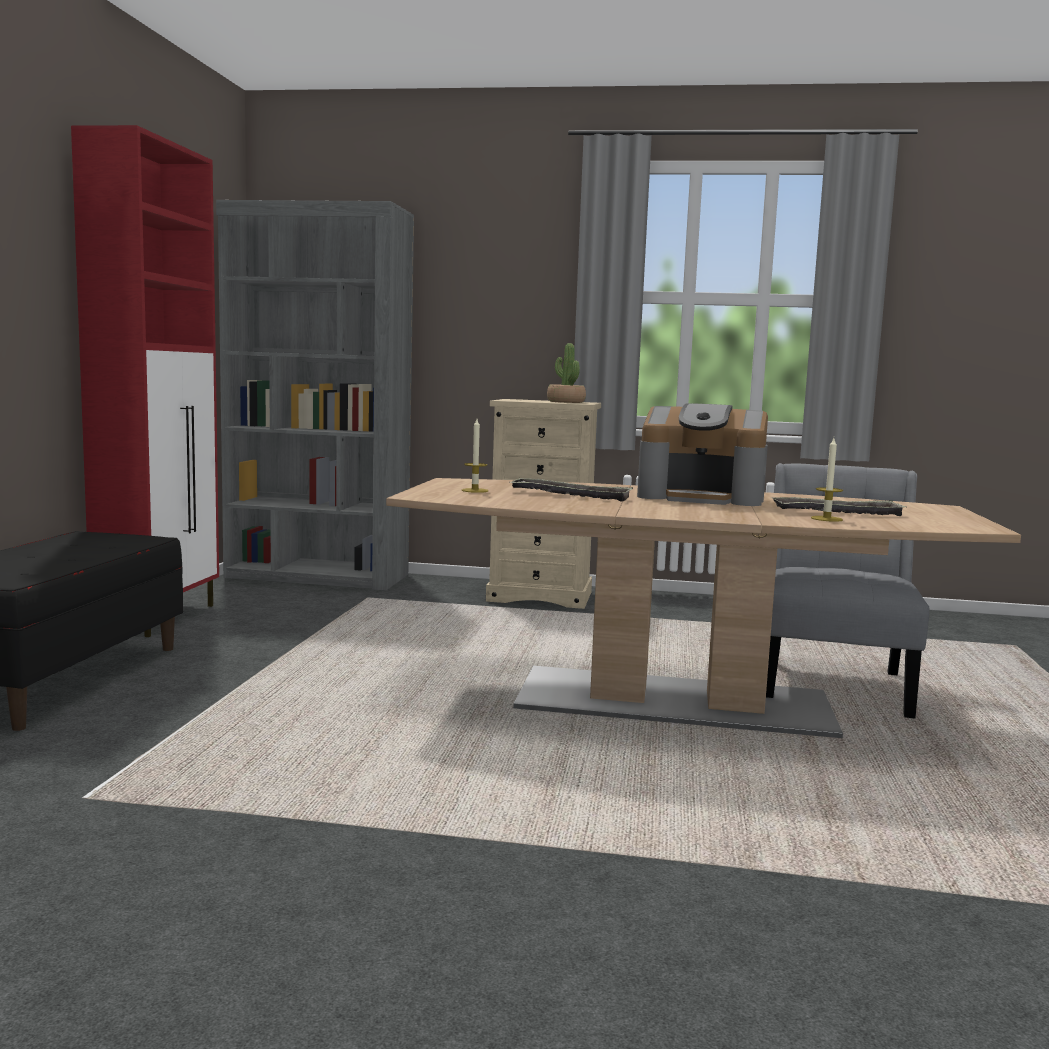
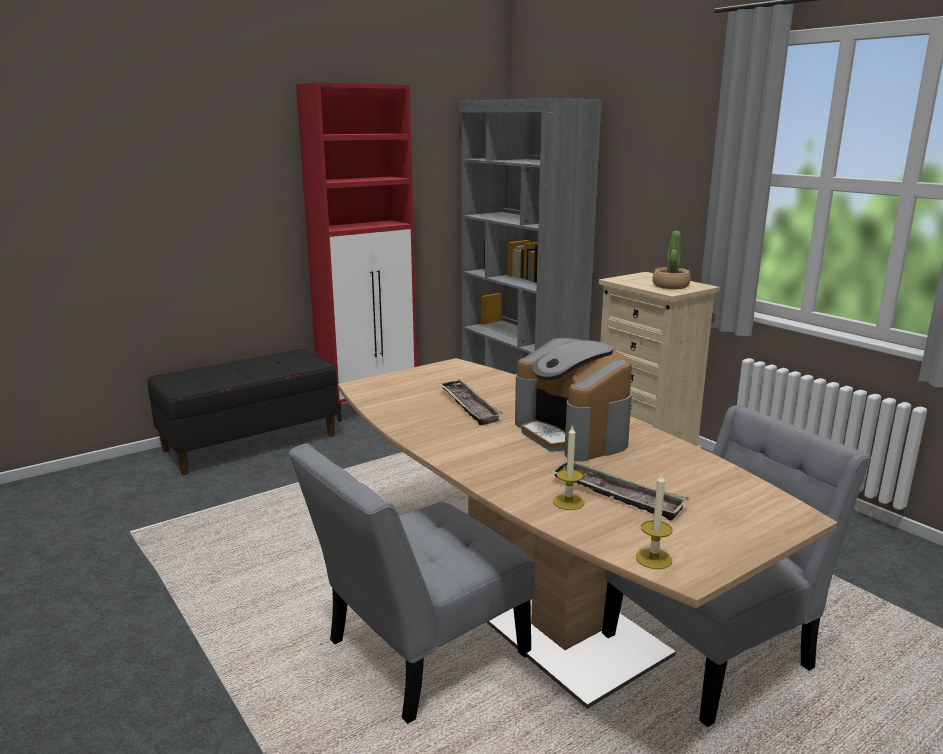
camera: 45 degrees right, 10 degrees up
(475, 490) = (422, 384): candle -> candle (653, 559)
(667, 758) = (418, 652): none -> grey chair

